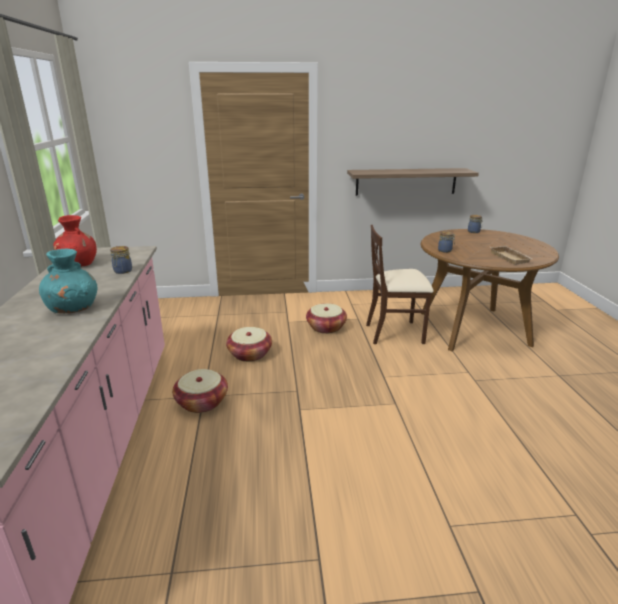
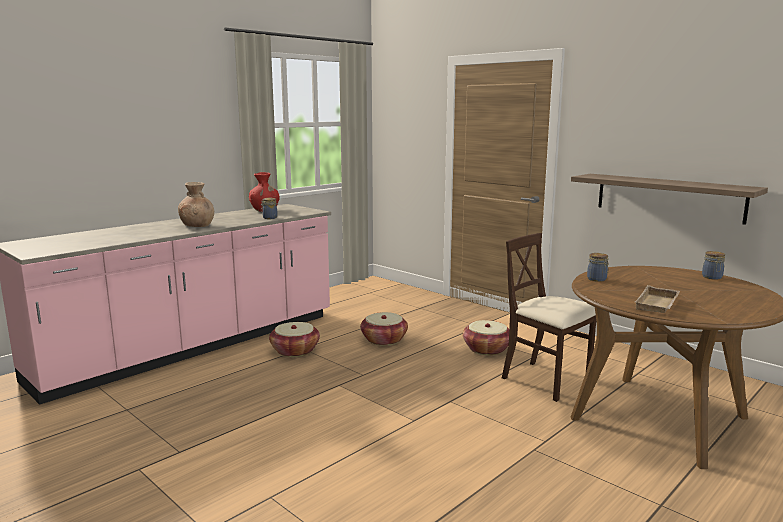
camera: 50 degrees right, 10 degrees down
(73, 308) = (198, 225): turquoise vase -> brown vase

